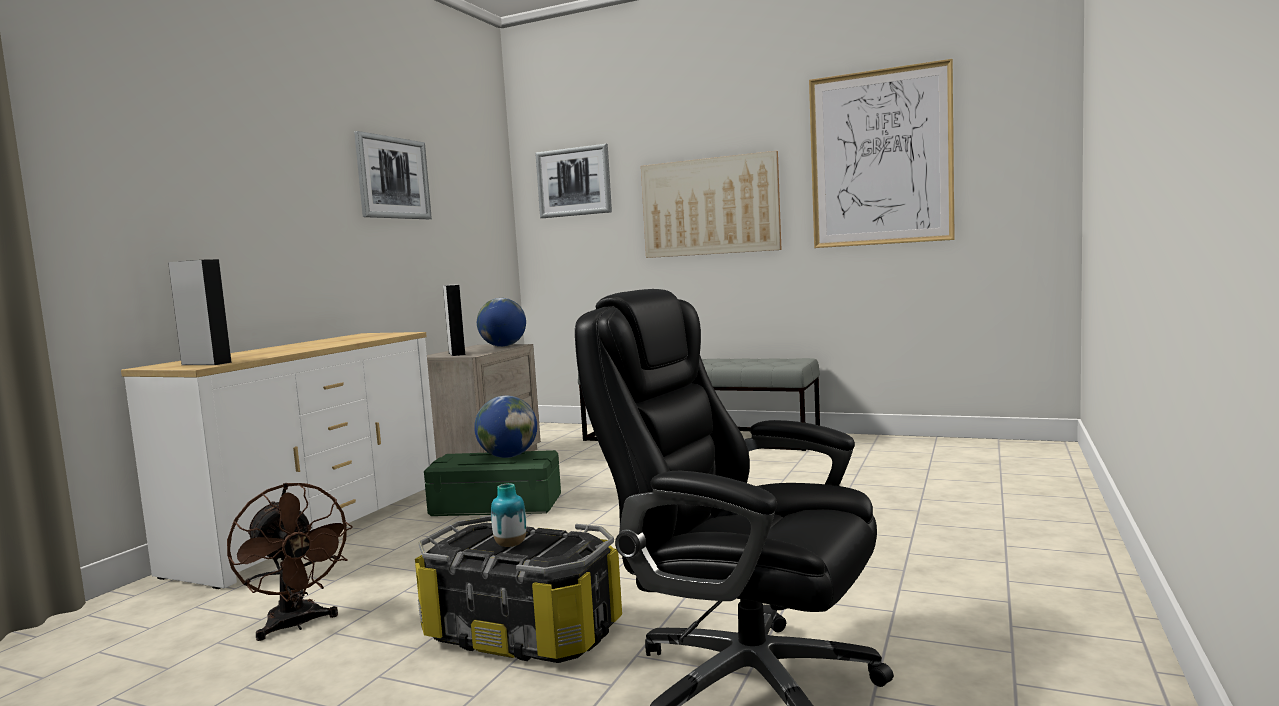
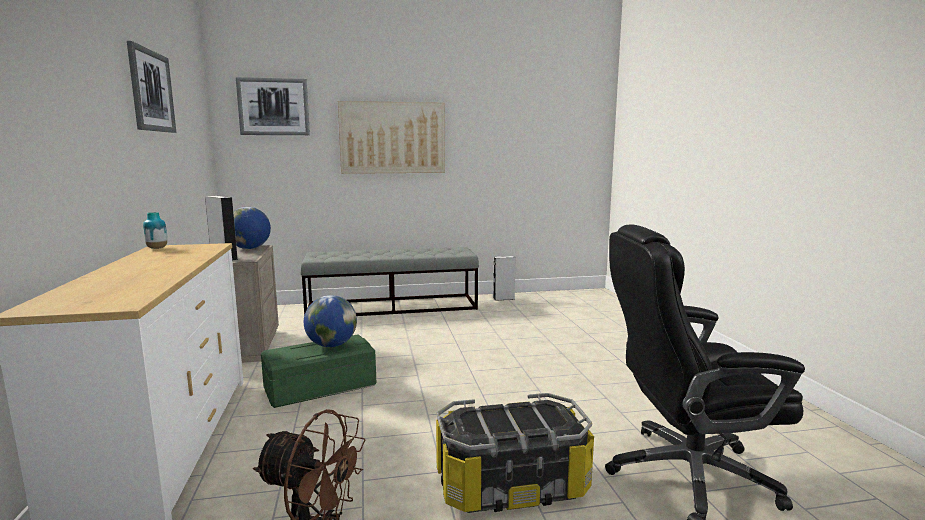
camera: 35 degrees left, 5 degrees up
(206, 363) = (114, 300): grey speaker -> grey speaker (503, 298)
(510, 545) = (512, 422): vase -> vase (157, 248)
(880, 158) = (510, 116): picture -> none

